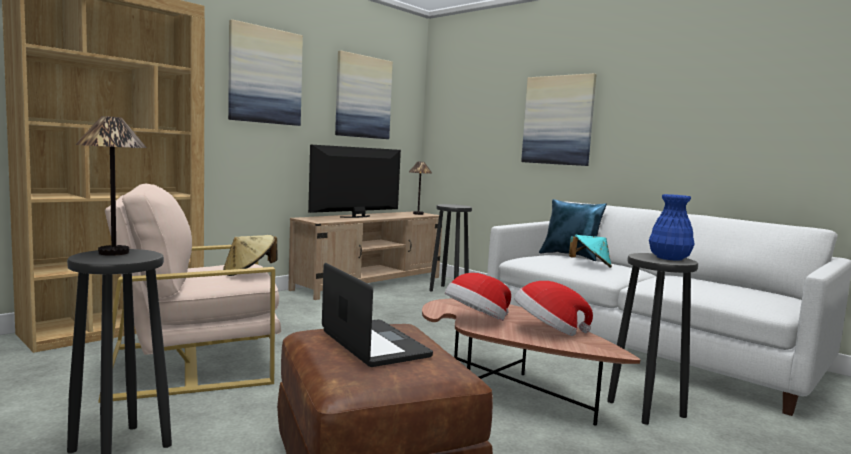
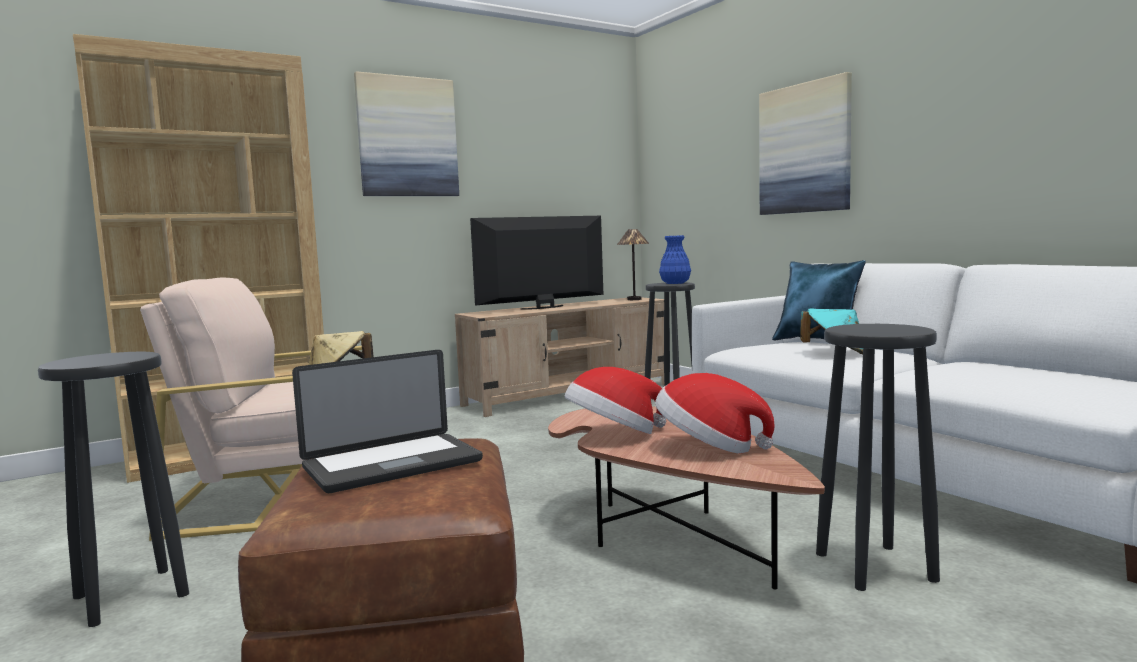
camera: 15 degrees right, 0 degrees up
(113, 253) = (102, 356): table lamp -> none
(363, 97) = (546, 151): picture -> none
(374, 344) = (392, 465): laptop -> laptop turned 75 degrees clockwise
(669, 258) = (890, 328): blue vase -> blue vase (675, 283)

